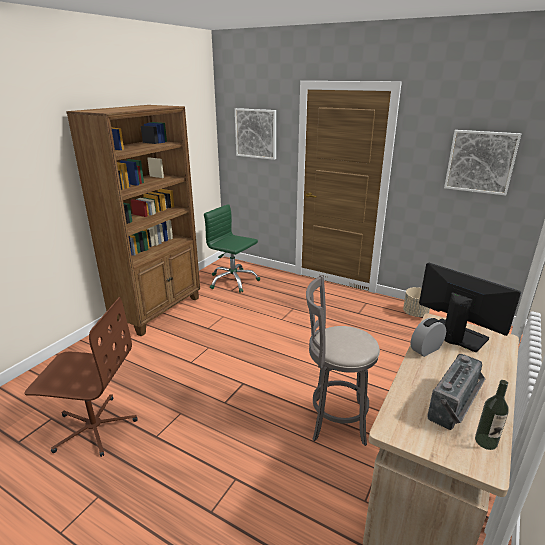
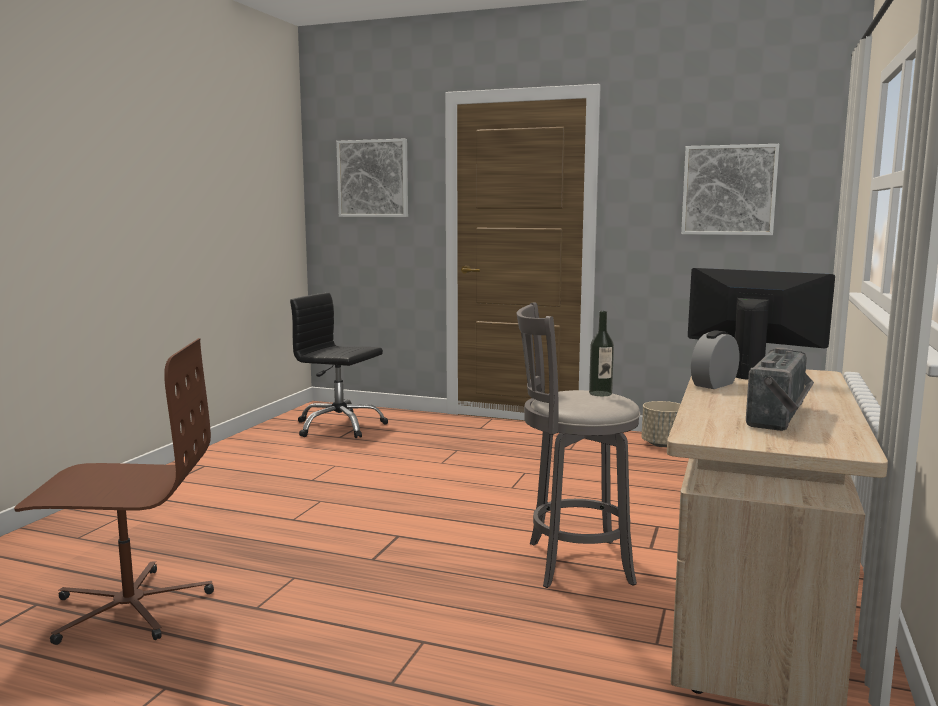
camera: 10 degrees left, 15 degrees down
(158, 310) = (210, 465): brown bookcase -> none
(233, 281) = (339, 426): green office chair -> black office chair
(486, 441) = (838, 435): bottle -> bottle (600, 393)

